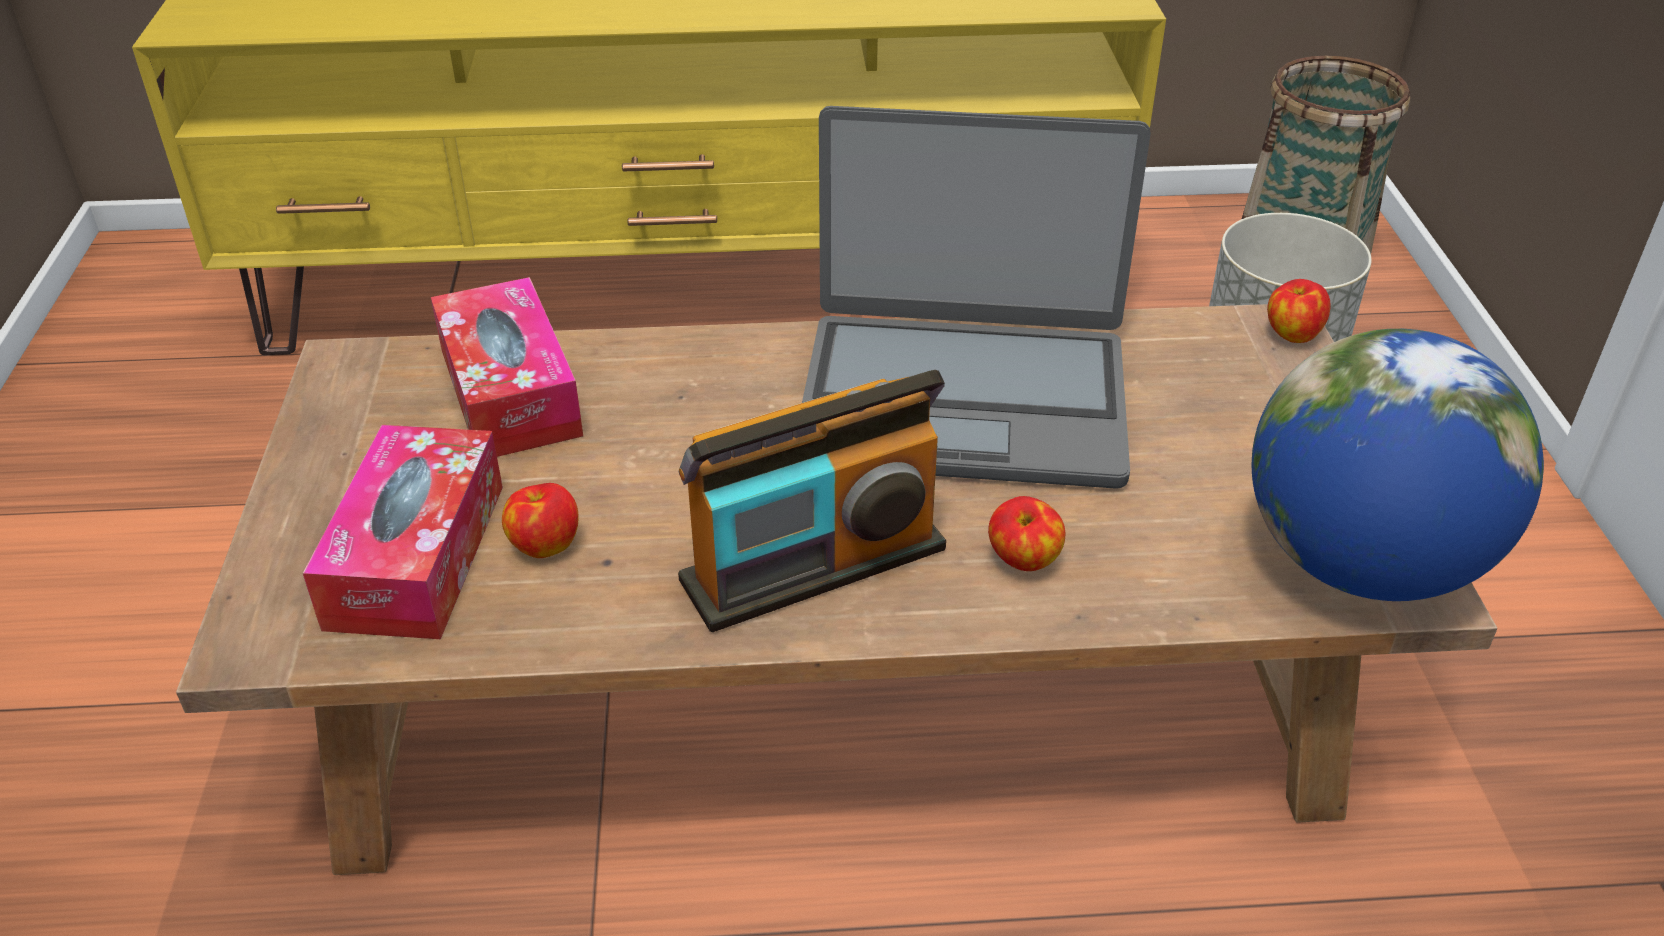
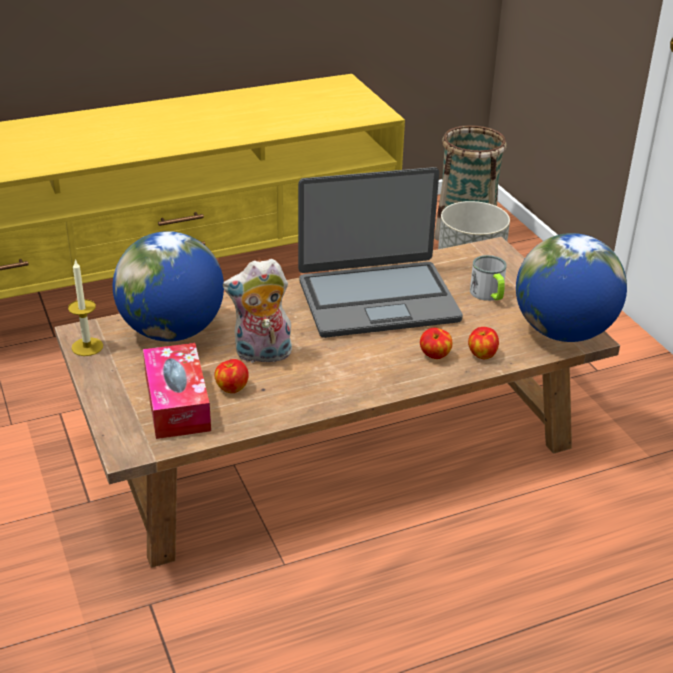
camera: 20 degrees left, 5 degrees down
(333, 393) = (87, 347): none -> candle
(510, 392) = (172, 331): tissue box -> globe
(651, 481) = (262, 355): none -> plush toy
(814, 566) = (351, 374): radio -> none
(1221, 435) = (489, 295): none -> mug
(1292, 334) = (499, 251): apple -> apple (481, 355)

